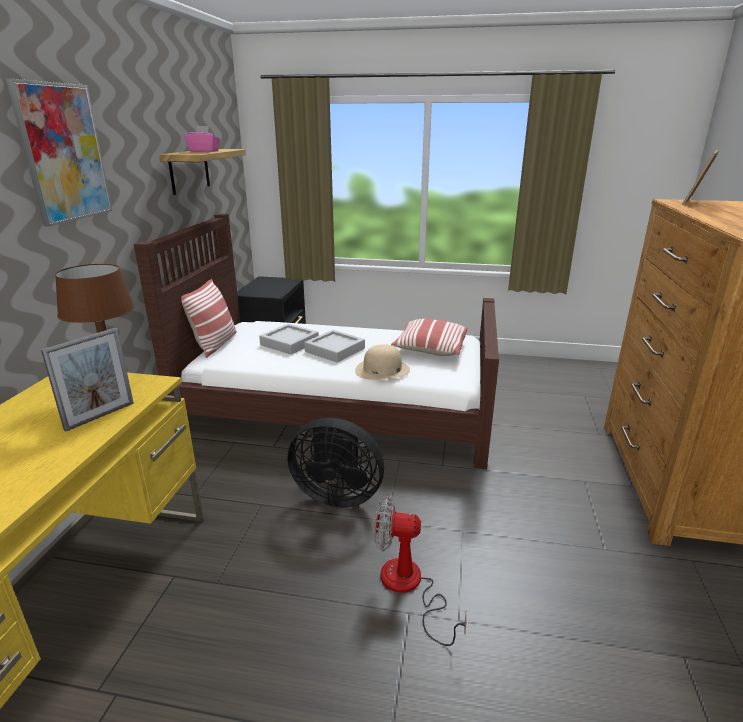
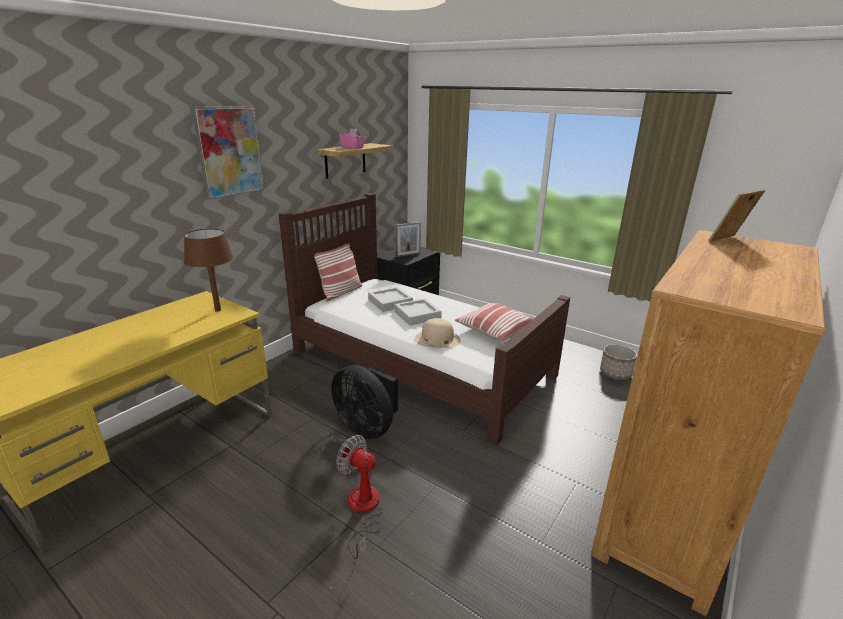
camera: 25 degrees right, 0 degrees up
(100, 416) = (192, 327): picture frame -> picture frame (408, 255)
(531, 372) = (615, 373): none -> planter

